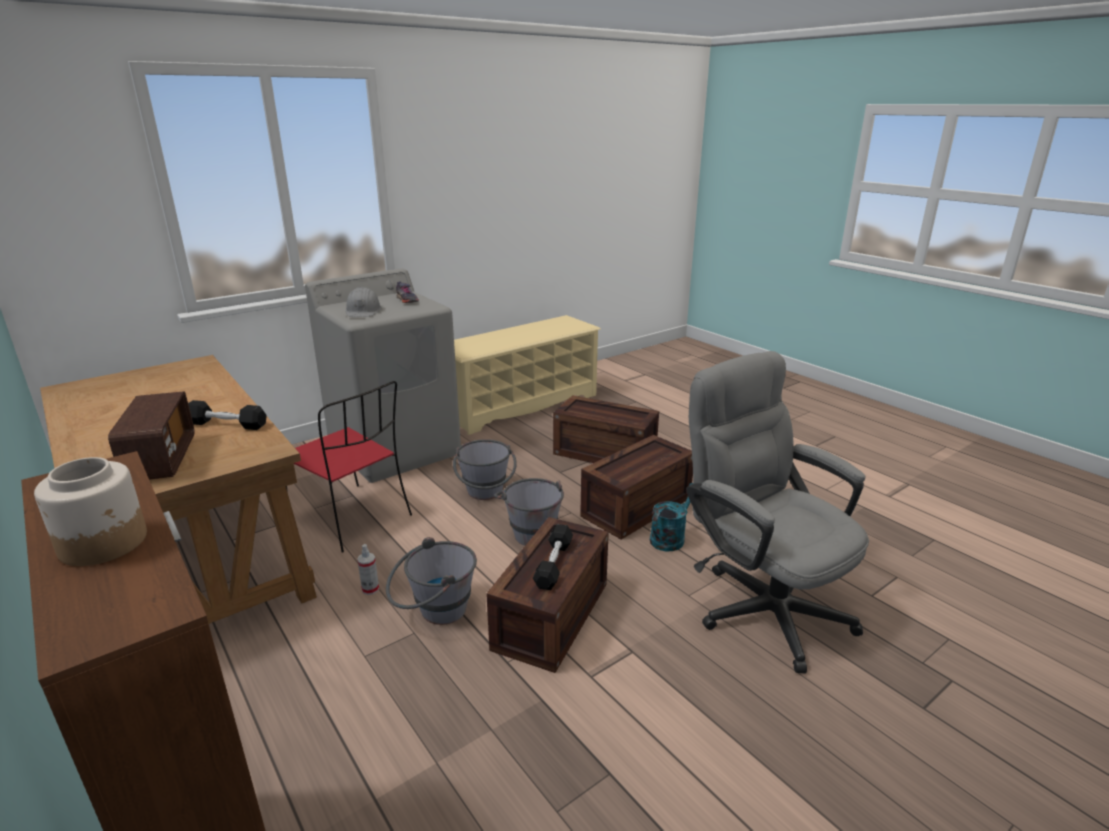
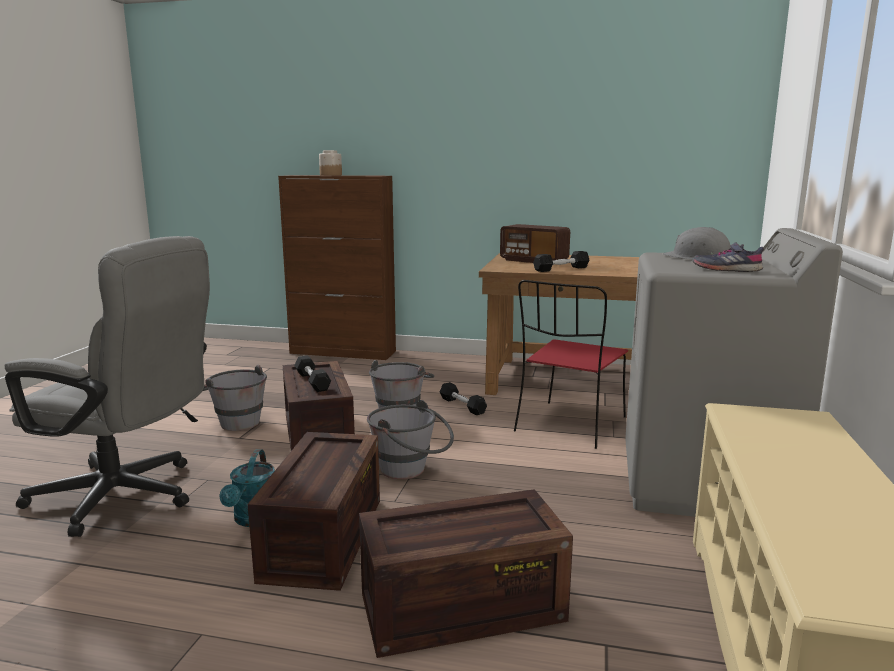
camera: 140 degrees right, 10 degrees down
(352, 518) = (569, 426): red chair -> red chair turned 60 degrees counterclockwise
(370, 589) = (462, 406): spray bottle -> black dumbbell
(486, 495) = (509, 482): grey bucket -> grey bucket (235, 421)

